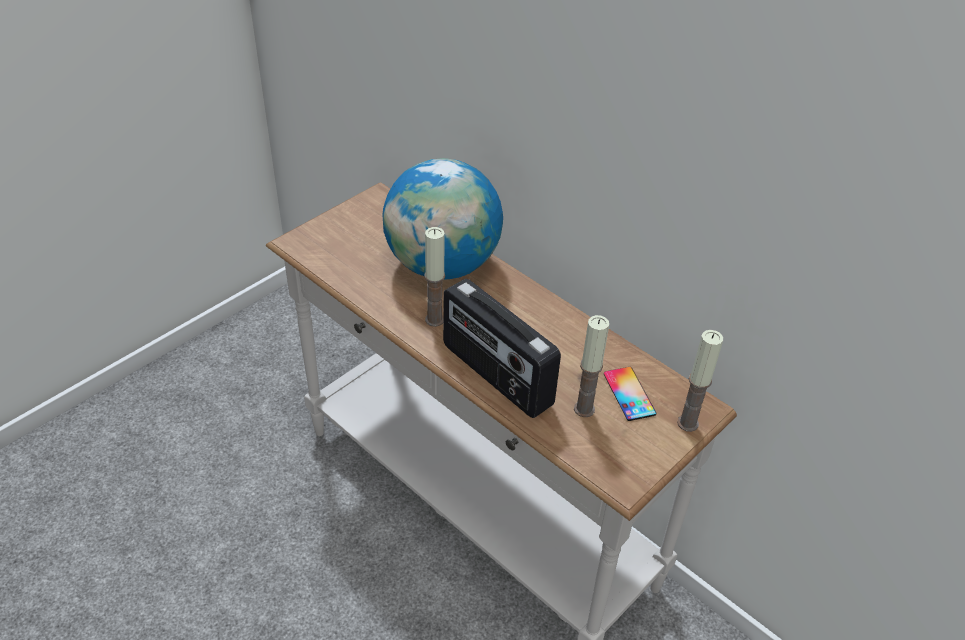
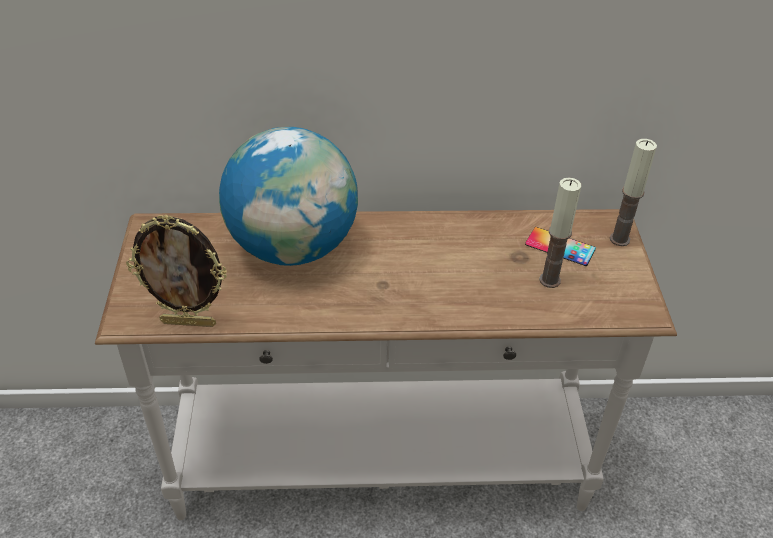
camera: 45 degrees left, 0 degrees up
(322, 267) = (189, 322): none -> picture frame
(434, 319) = (351, 295): candle -> none
(495, 375) = (459, 303): radio -> none

